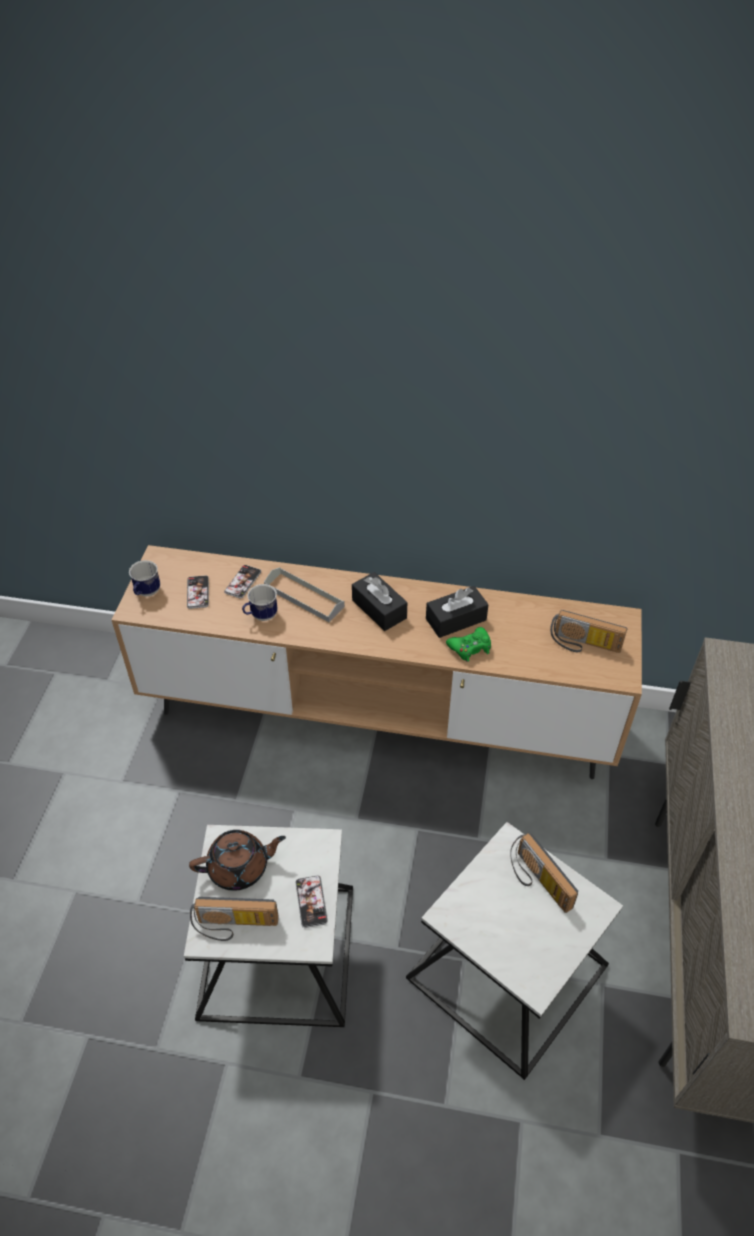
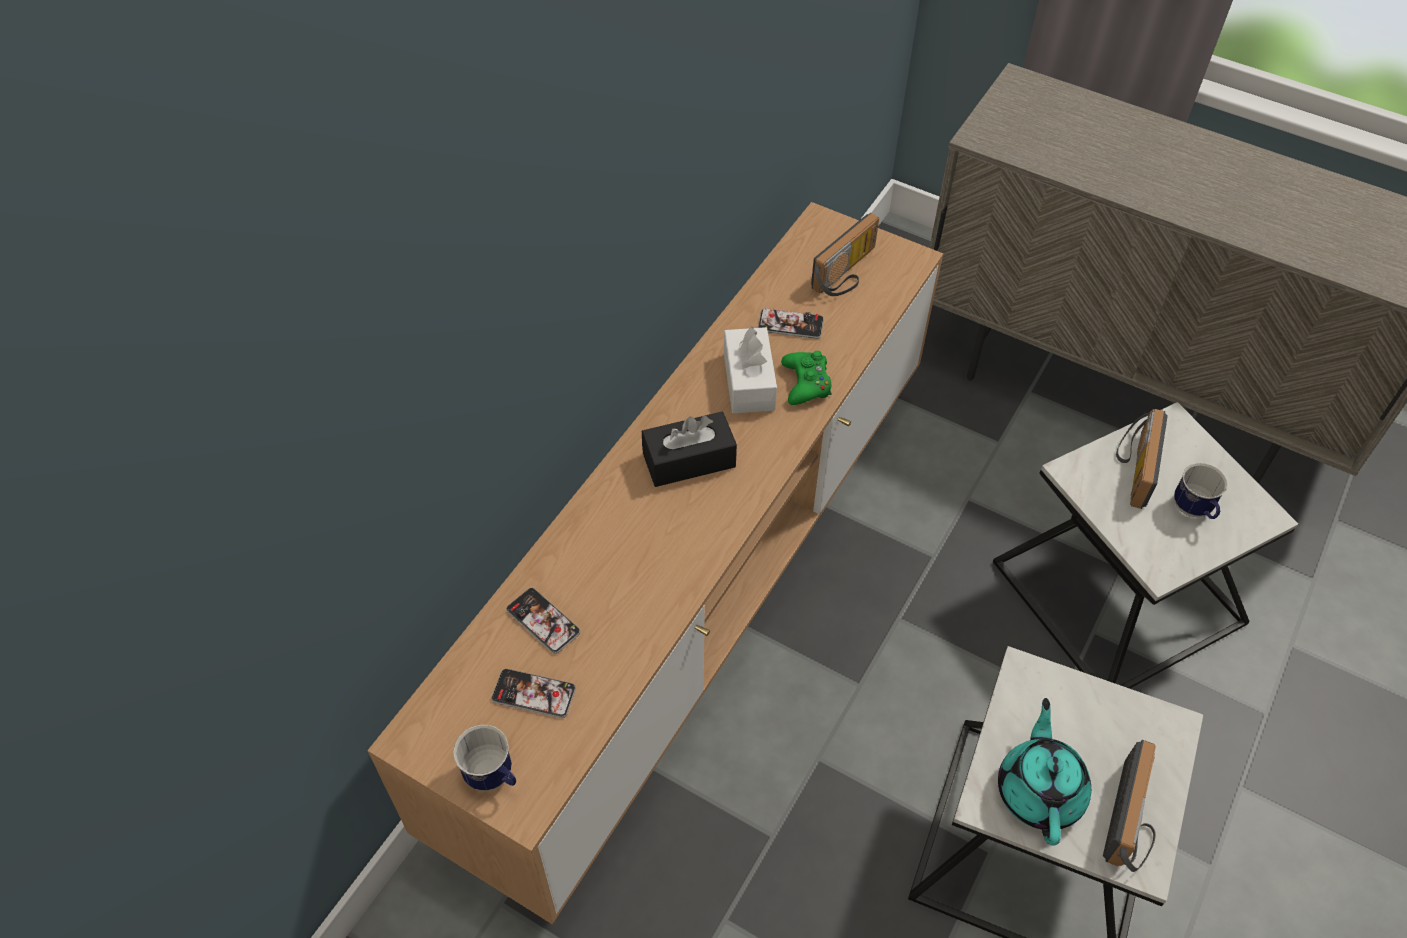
camera: 70 degrees left, 5 degrees up
(239, 867) = (1039, 790): brown teapot -> turquoise teapot
(260, 616) = (633, 615): mug -> mug (1194, 511)
(304, 597) = (619, 545): grey tray -> none
(311, 902) = (1113, 714): phone -> phone (790, 324)
(456, 619) = (749, 381): black tissue box -> white tissue box
(537, 882) = (1132, 466): radio -> radio turned 120 degrees clockwise

